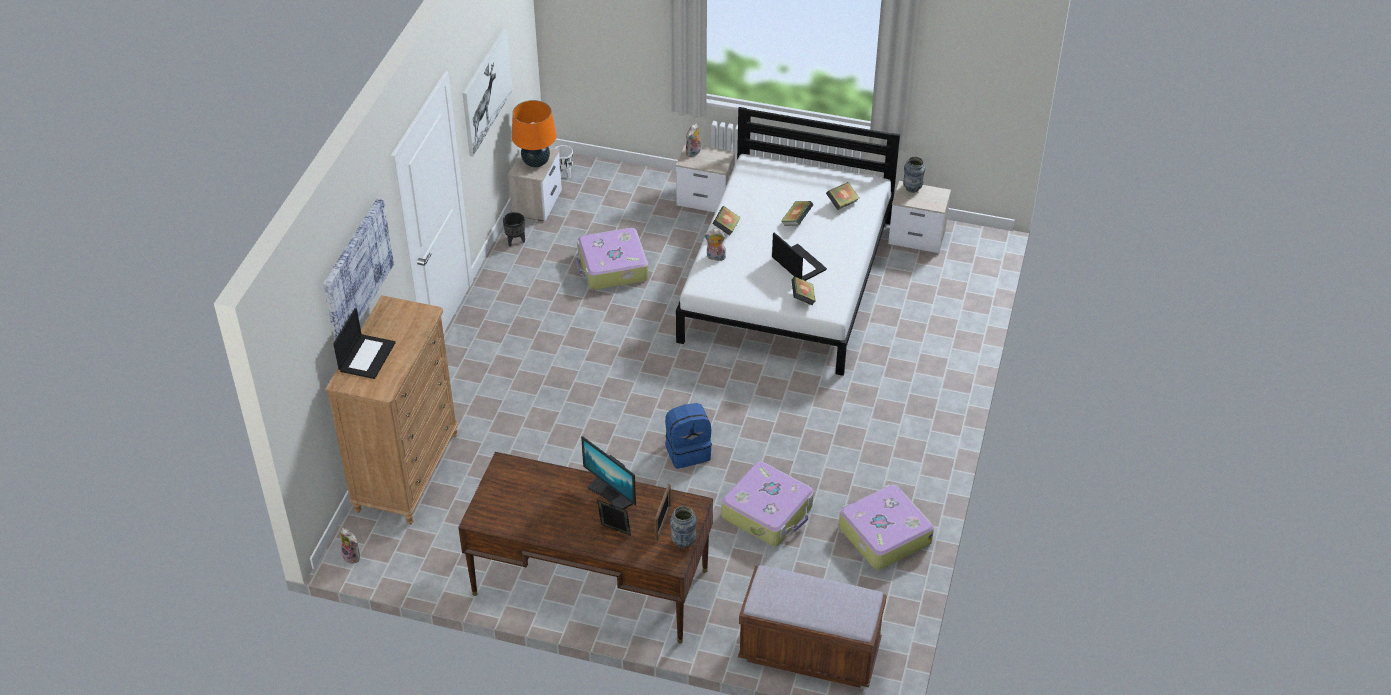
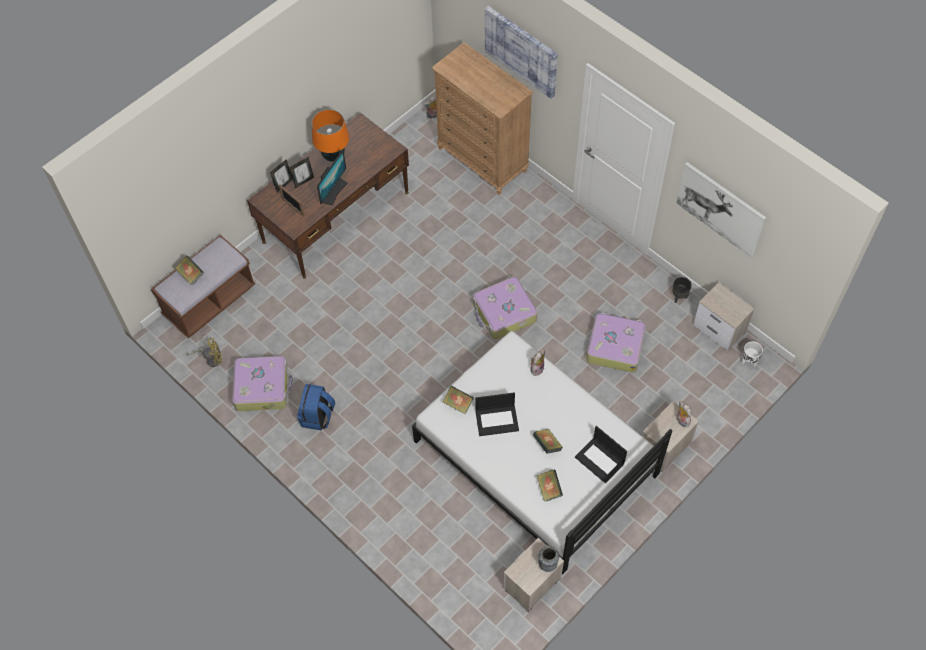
camera: 120 degrees right, 15 degrees up
(366, 356) = (479, 68): laptop -> laptop (600, 460)
(536, 162) = (724, 305): orange table lamp -> orange table lamp (333, 155)
(611, 494) = (333, 191): monitor -> monitor turned 135 degrees clockwise
(633, 550) = (283, 185): none -> picture frame
(683, 542) = (272, 211): vase -> none
(687, 451) = (404, 312): blue backpack -> blue backpack (317, 416)
(726, 228) = (566, 392): book -> book (191, 275)
(768, 512) = (325, 332): suitcase -> suitcase (504, 313)
(886, 605) = (211, 359): none -> yellow fan

